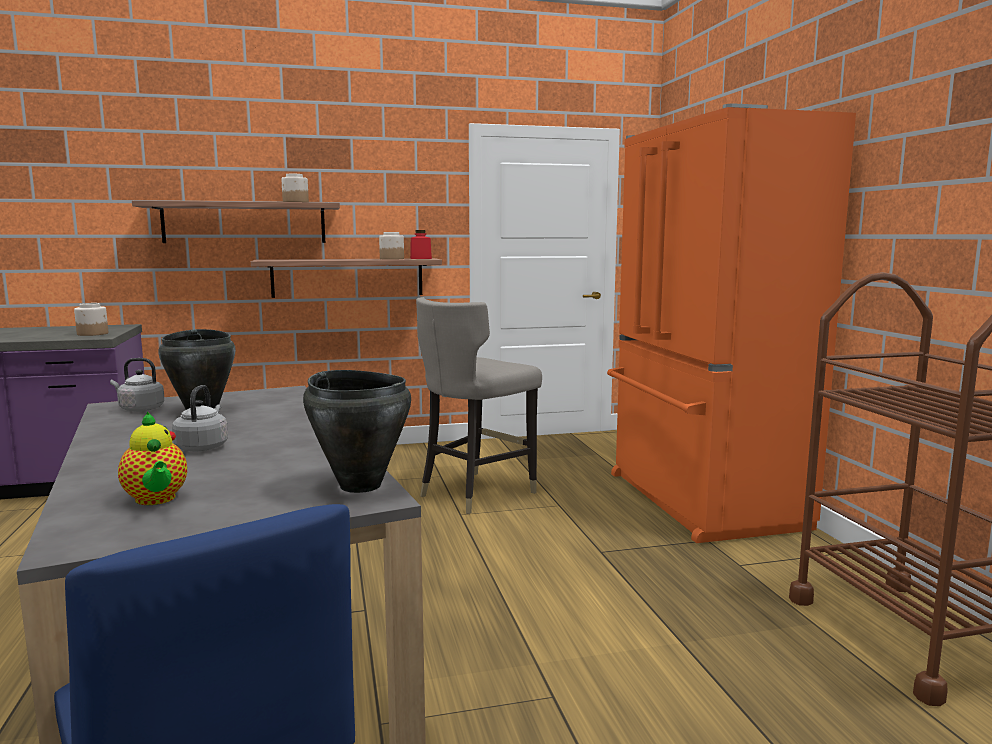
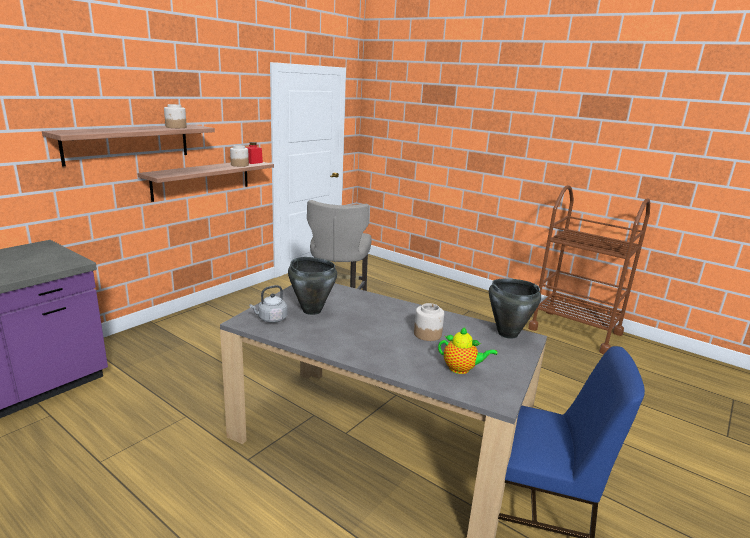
camera: 40 degrees left, 10 degrees up
(93, 334) = (55, 259): jar -> jar (427, 334)
(203, 447) = (389, 334): grey kettle -> none
(699, 501) = (439, 290): orange fridge -> none

